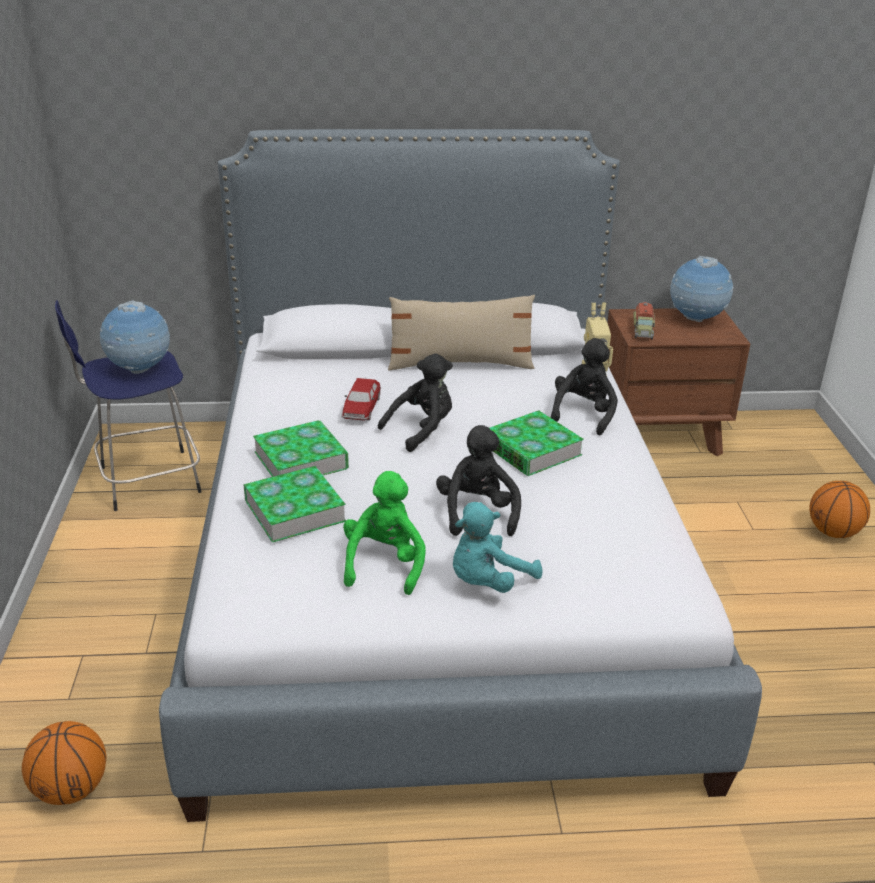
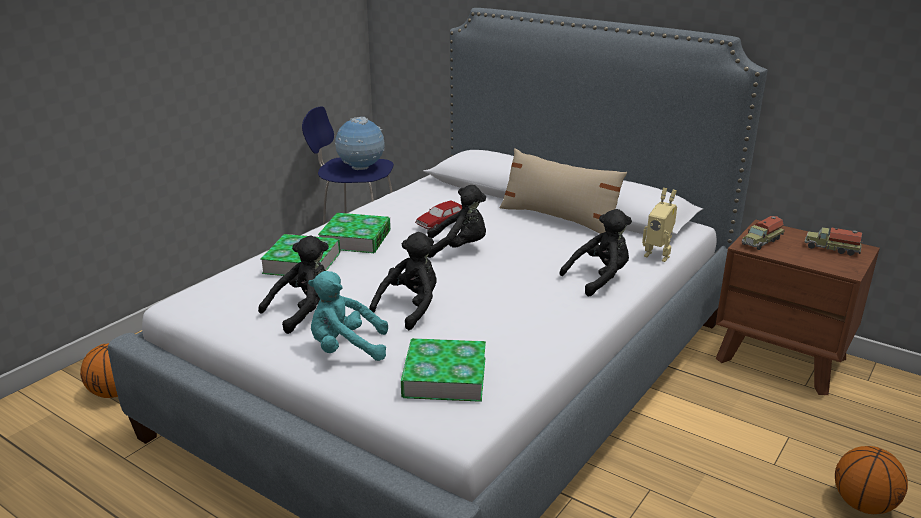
camera: 40 degrees right, 5 degrees down
(384, 564) = (303, 311): green plush toy -> black plush toy
(532, 450) = (516, 286): book -> book (444, 377)
(696, 320) = (831, 248): globe -> toy truck

